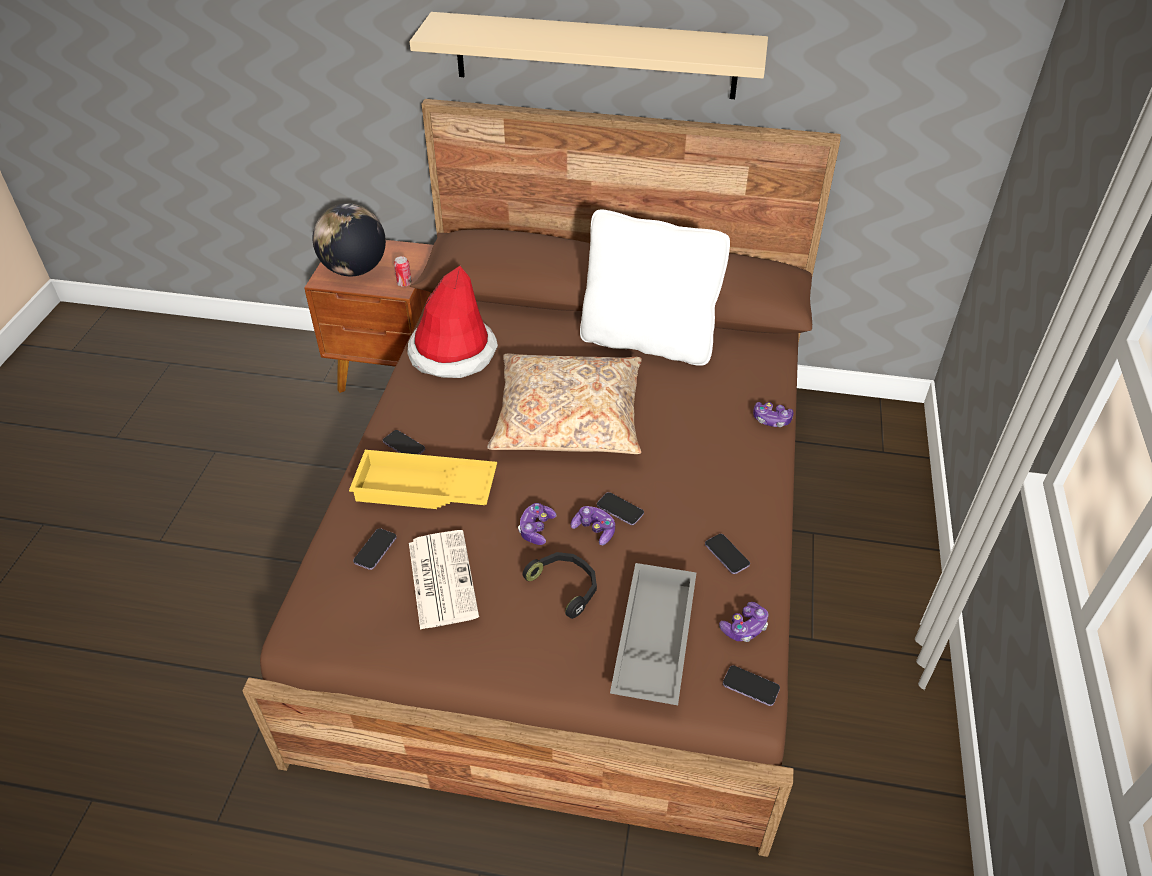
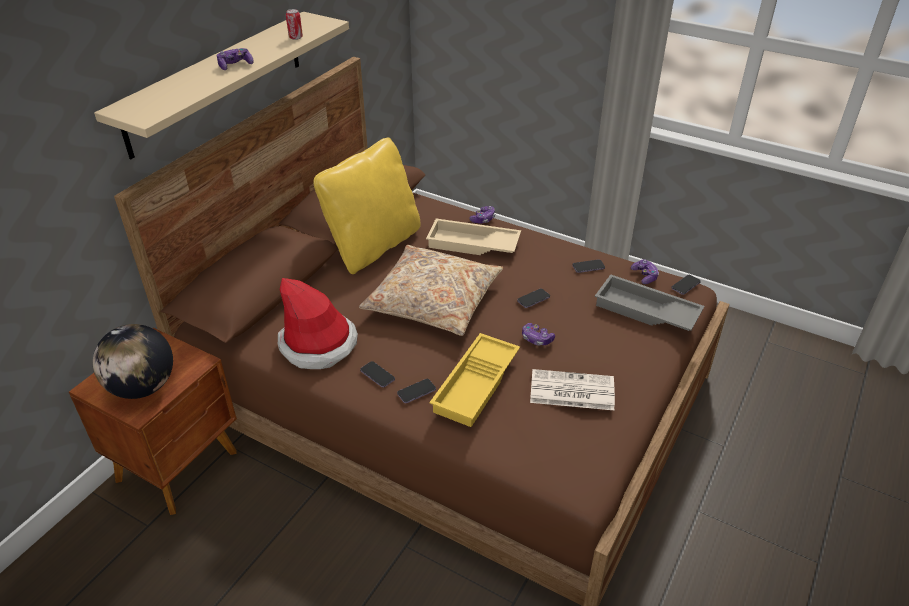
camera: 70 degrees left, 5 degrees down
(375, 550) = (529, 423): phone -> phone (377, 375)
(404, 283) = (195, 357): can -> can (296, 38)
(565, 586) = (591, 338): black headphones -> none
(594, 530) = (546, 314): game controller -> game controller (235, 65)
(648, 340) = (373, 246): white pillow -> yellow pillow
(703, 423) = (472, 245): none -> beige tray

